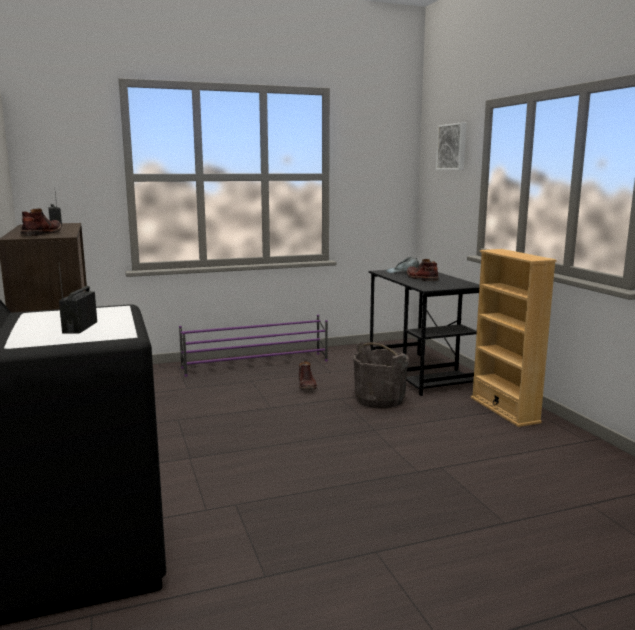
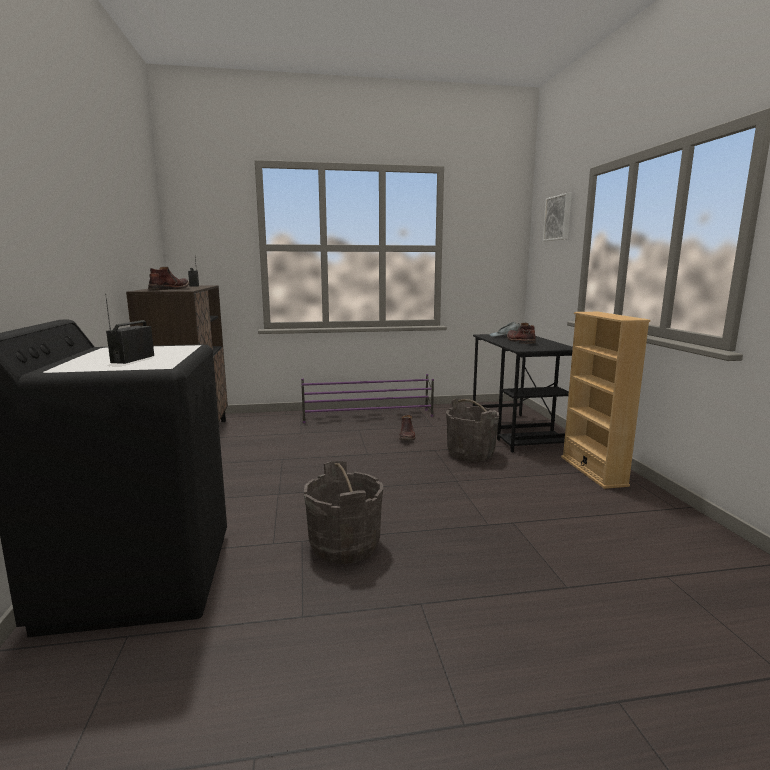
camera: 10 degrees right, 0 degrees up
(281, 505) = (344, 545): none -> grey bucket

